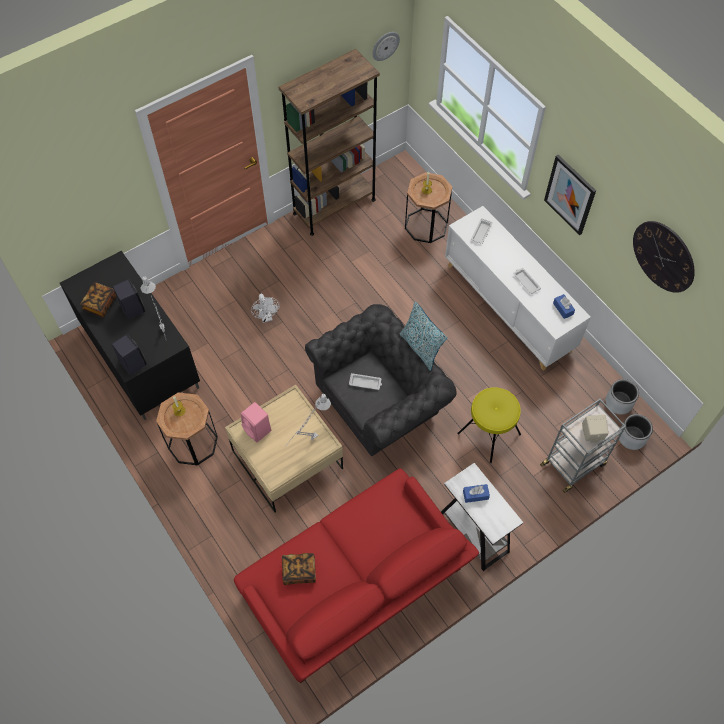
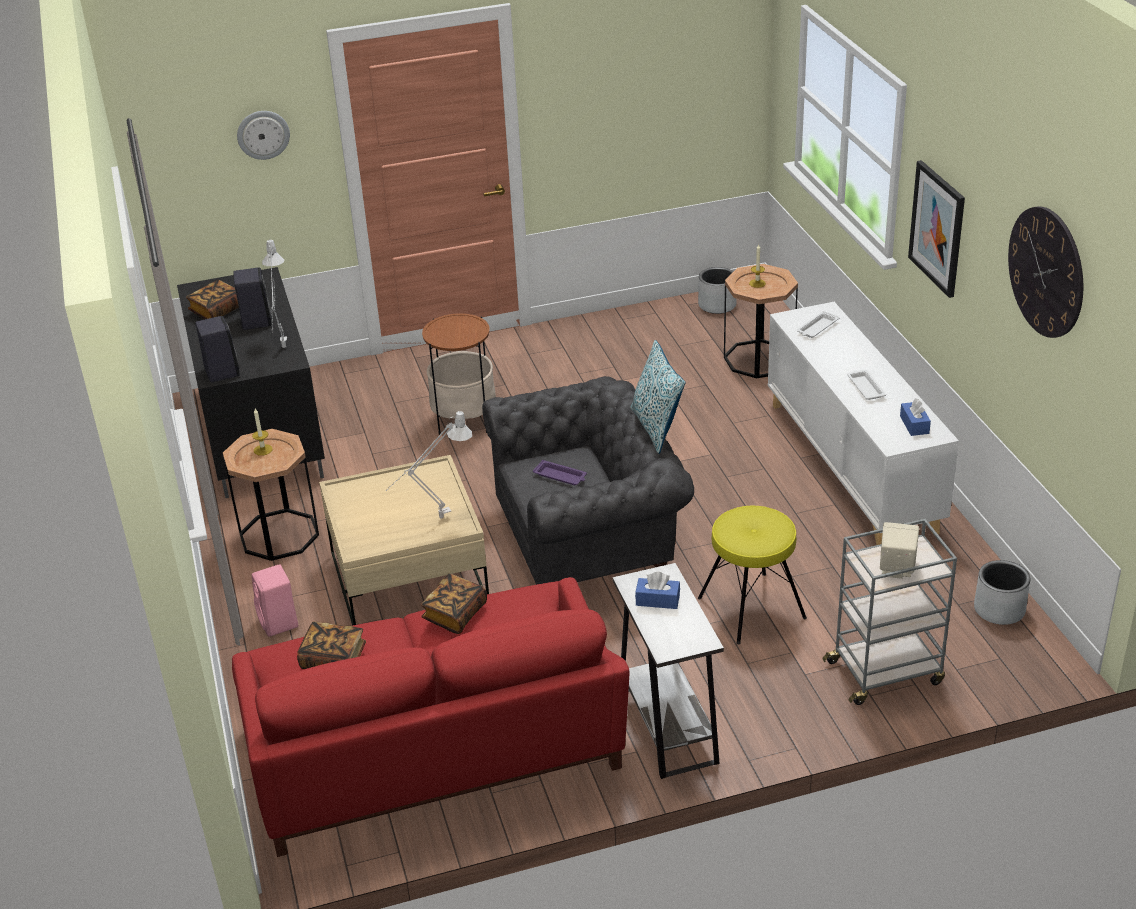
camera: 20 degrees right, 25 degrees down
(258, 430) = (366, 495): pink speaker -> pink speaker (279, 623)
(266, 317) = (465, 419): white fan -> side table
(334, 206) = (627, 321): brown bookcase -> none
(354, 518) = (455, 614): none -> book
(365, 383) = (561, 476): white tray -> purple tray
(385, 45) = (725, 65): wall clock -> wall clock (263, 134)
(631, 437) = (1005, 658): grey planter -> grey planter (717, 305)

